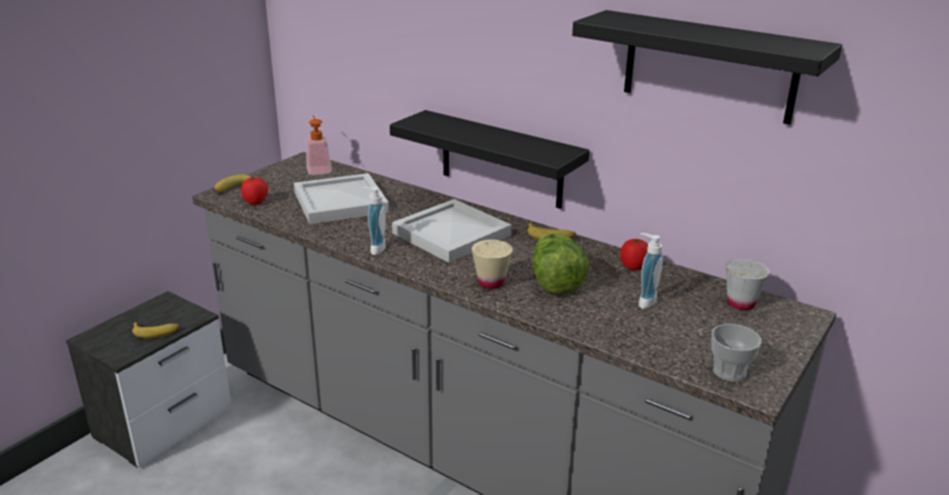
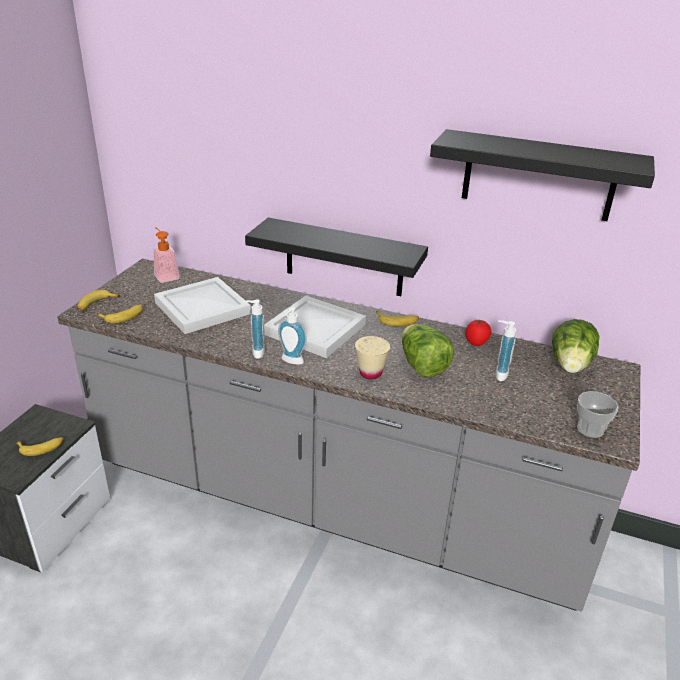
camera: 15 degrees left, 5 degrees up
(256, 202) = (123, 316): tomato -> banana
(408, 262) = (291, 362): none -> soap dispenser
(740, 304) = (570, 366): white cup -> lettuce

